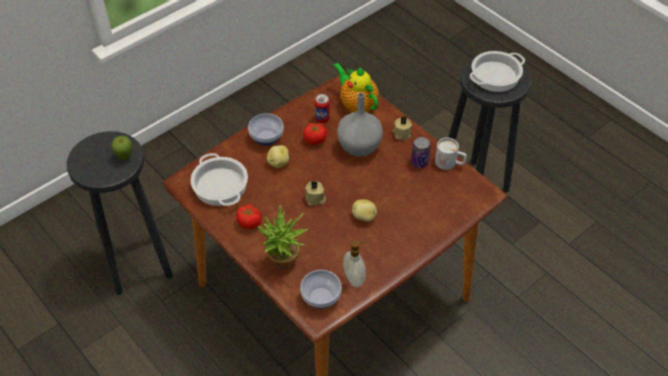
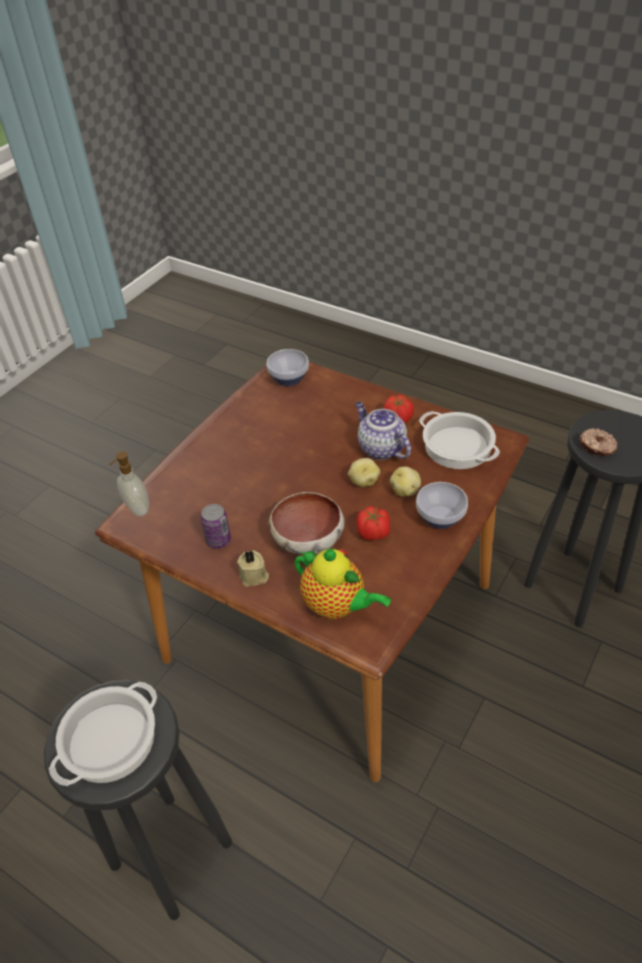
camera: 165 degrees right, 5 degrees down
(125, 157) = (596, 447): apple -> donut
(277, 201) = (380, 448): none -> teapot
(283, 265) = (339, 394): potted plant -> none
(315, 199) = (336, 461): beige candle -> none
(322, 119) = (379, 568): can -> none
(355, 278) = (261, 401): soap dispenser -> soap dispenser (137, 509)
(358, 148) = (309, 538): grey vase -> bowl
(364, 217) = (271, 457): potato -> potato (363, 481)
(450, 163) = (175, 550): white mug -> none

